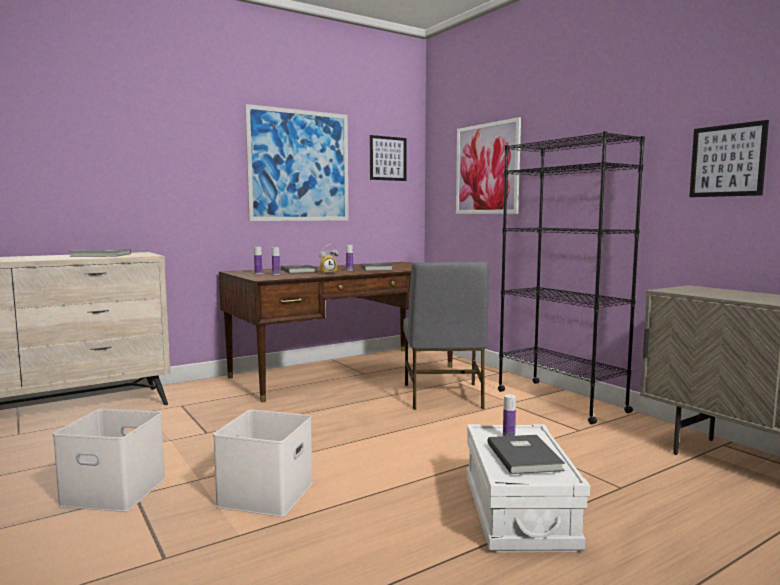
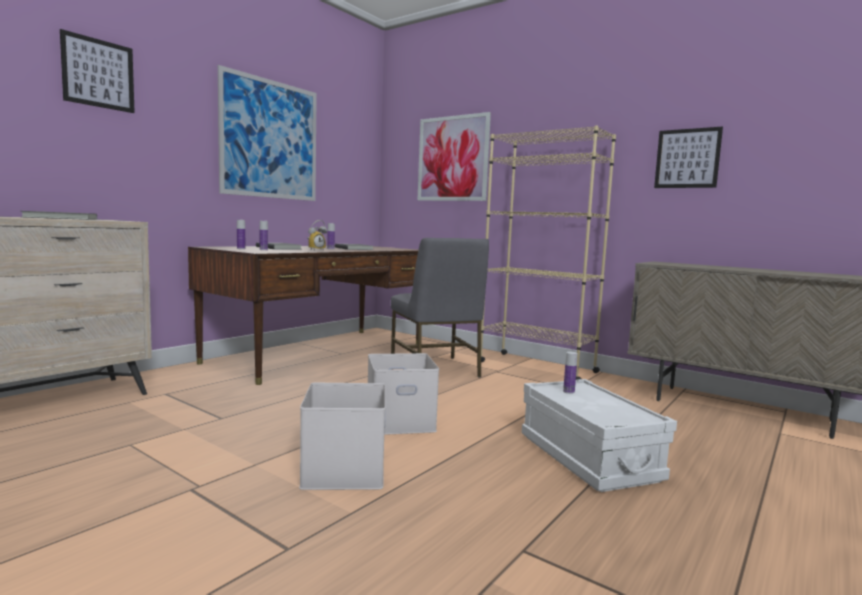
camera: 20 degrees left, 0 degrees up
(117, 491) = (162, 487): white storage box -> white storage box (401, 421)
(388, 158) = (350, 142): picture -> picture (98, 73)
(525, 456) = (602, 404): grey book -> none
(560, 401) = (536, 367): black bookcase -> beige bookcase

